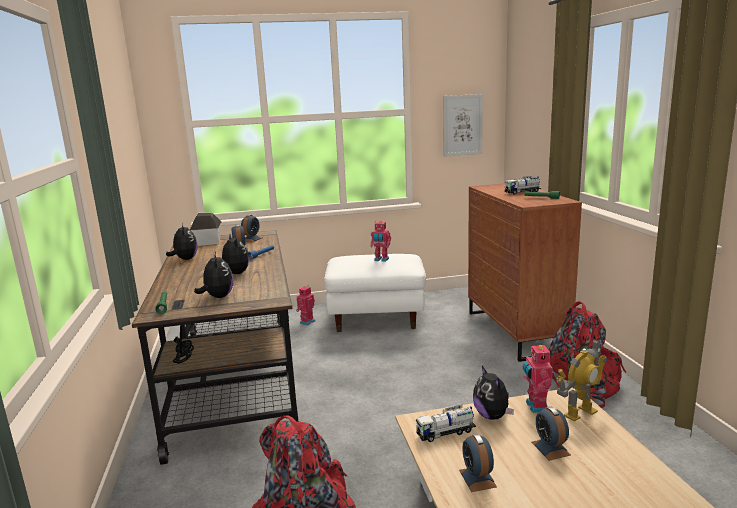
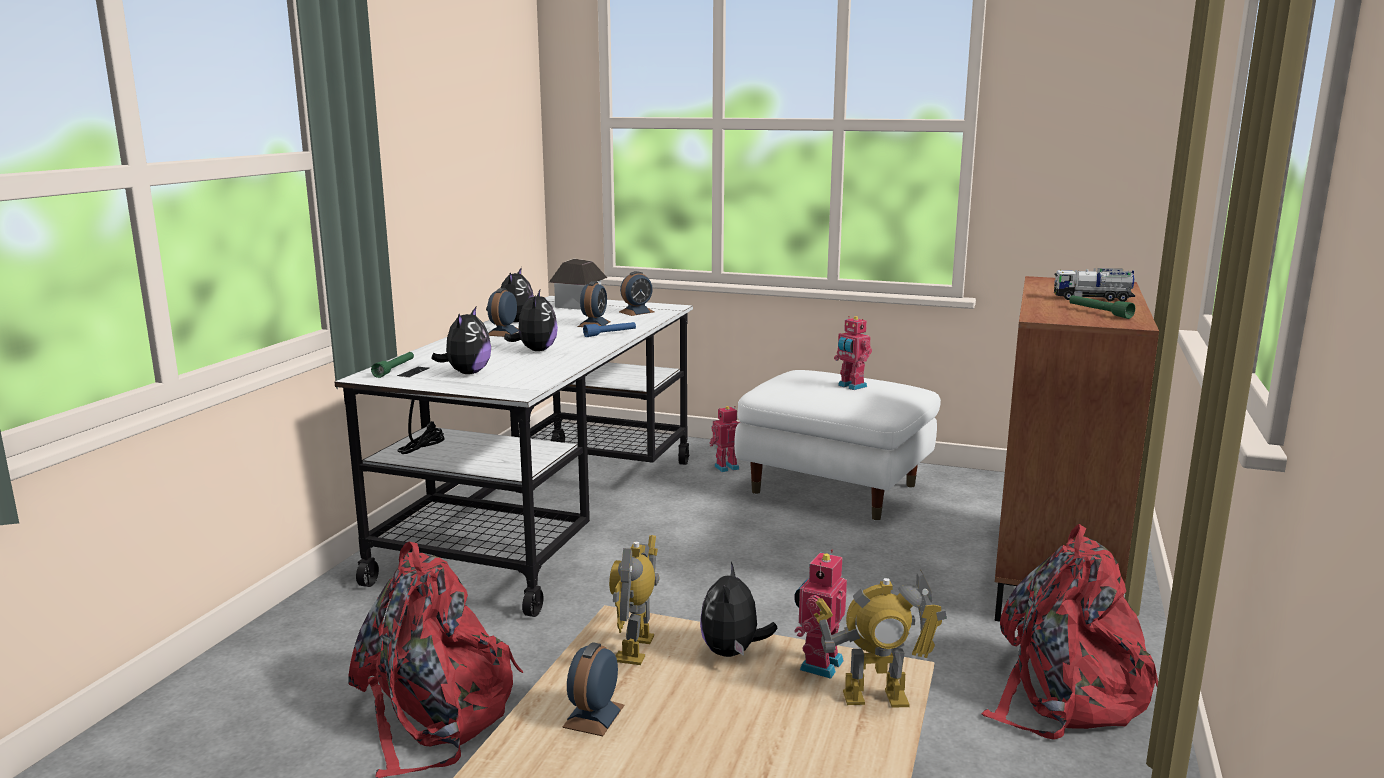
camera: 30 degrees right, 0 degrees up
(235, 379) = (547, 516): brown desk -> white desk
(446, 433) = (636, 649): toy truck -> toy robot
(462, 125) = (1083, 159): picture -> none
(550, 448) = (751, 723): alarm clock -> alarm clock (503, 332)

